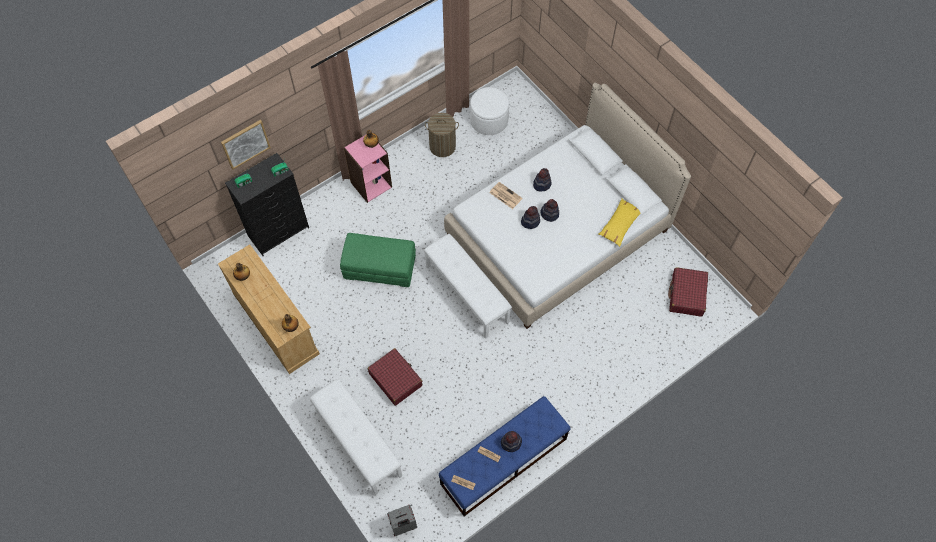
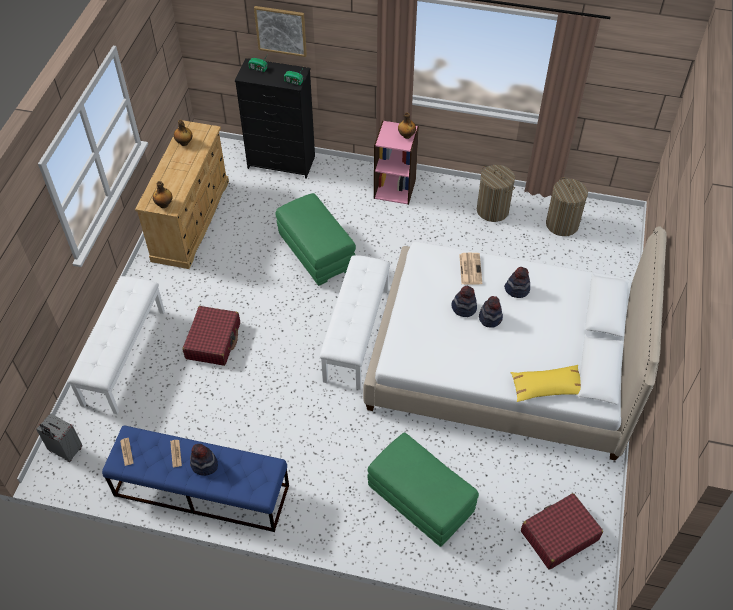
camera: 50 degrees right, 10 degrees down
(489, 120) = (562, 224): white ottoman -> laundry basket
(609, 347) = (419, 500): none -> green ottoman

